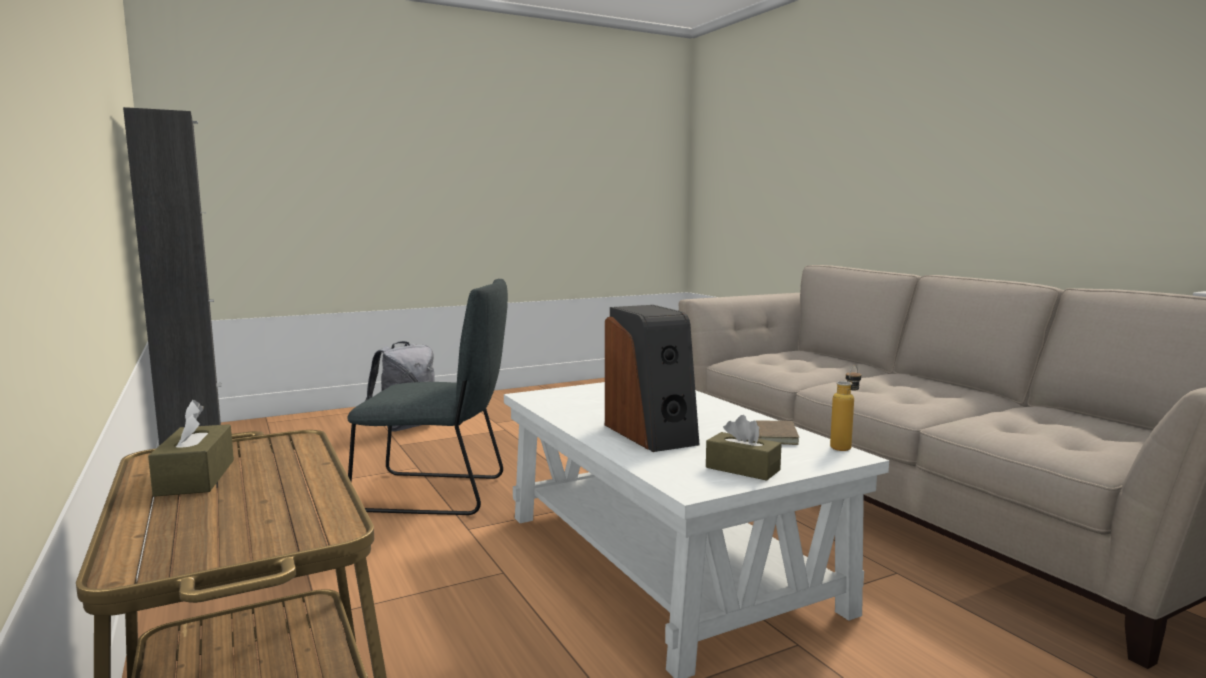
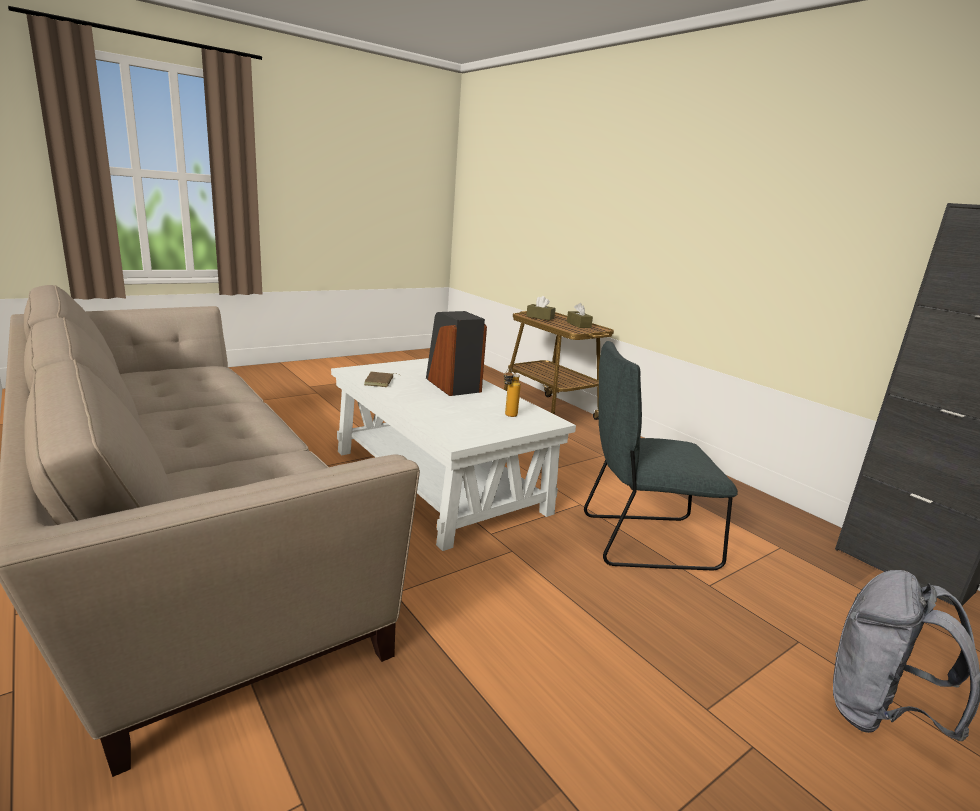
camera: 170 degrees right, 10 degrees up
(742, 469) = (408, 367): brown tissue box -> brown tissue box (540, 317)
(844, 446) = (345, 375): bottle -> bottle (508, 416)

